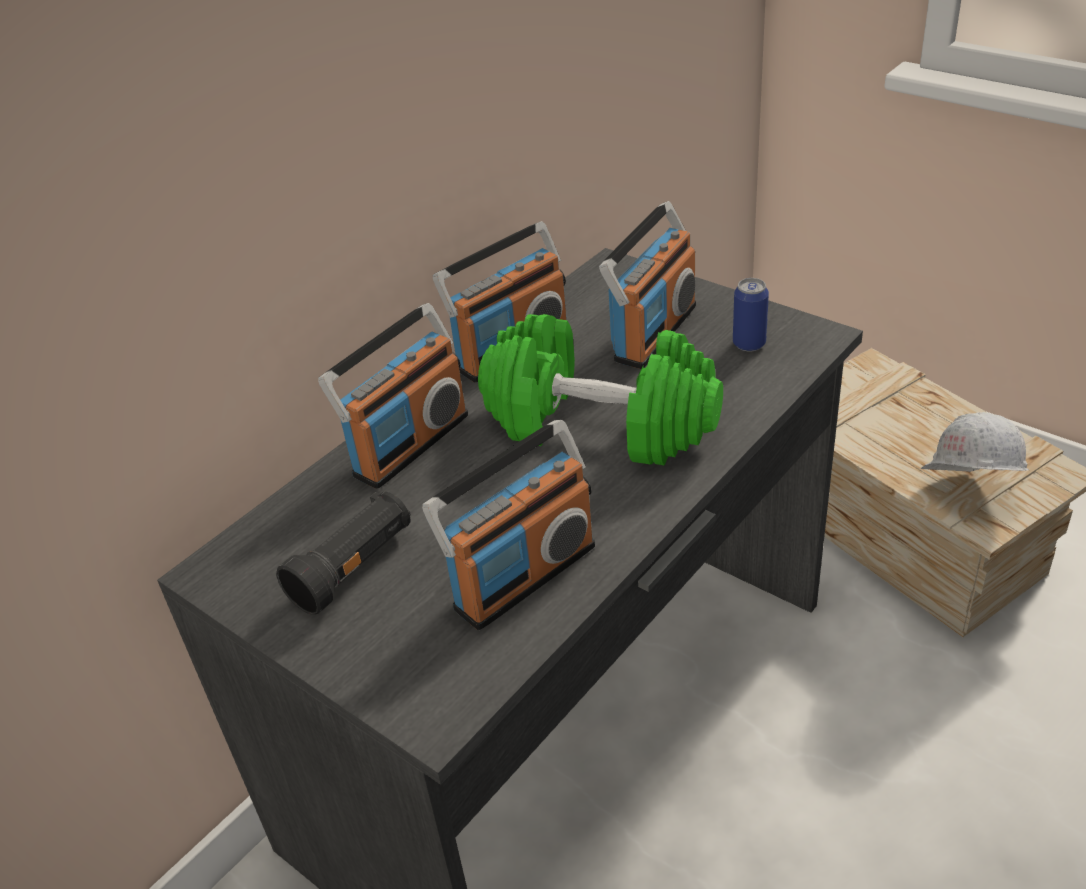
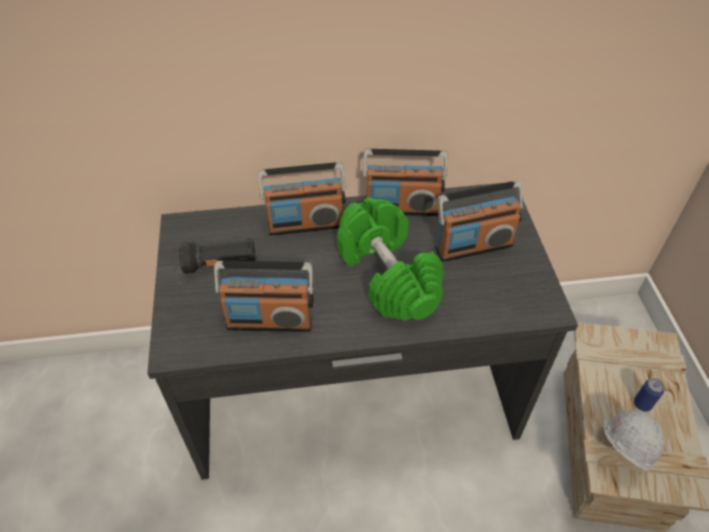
camera: 40 degrees right, 10 degrees up
(749, 343) = (509, 287): can -> can (642, 404)

